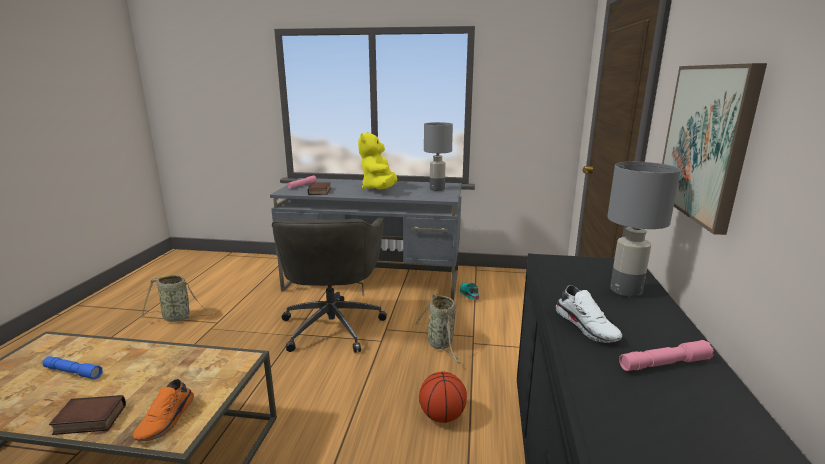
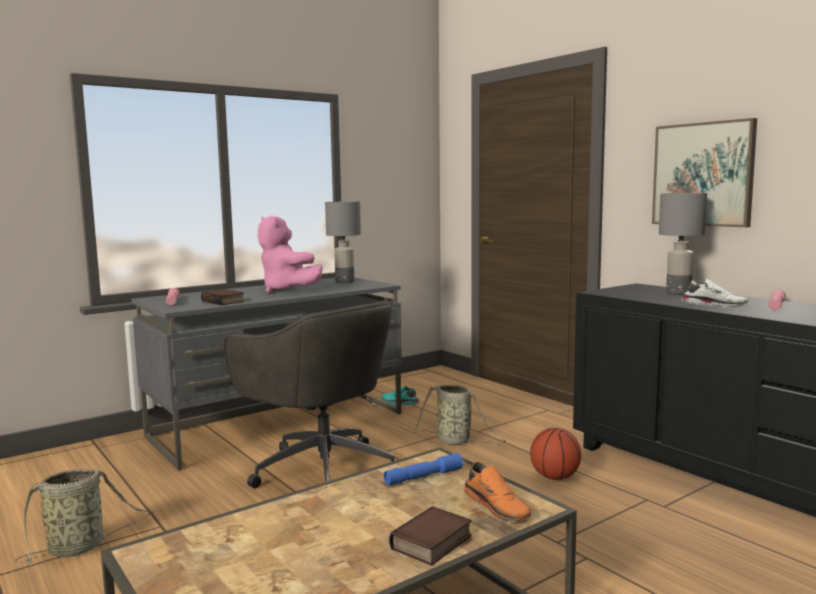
camera: 45 degrees left, 10 degrees down
(73, 372) = (289, 542): blue flashlight -> blue flashlight (423, 477)
(379, 189) = (287, 290): yellow plush toy -> pink plush toy

